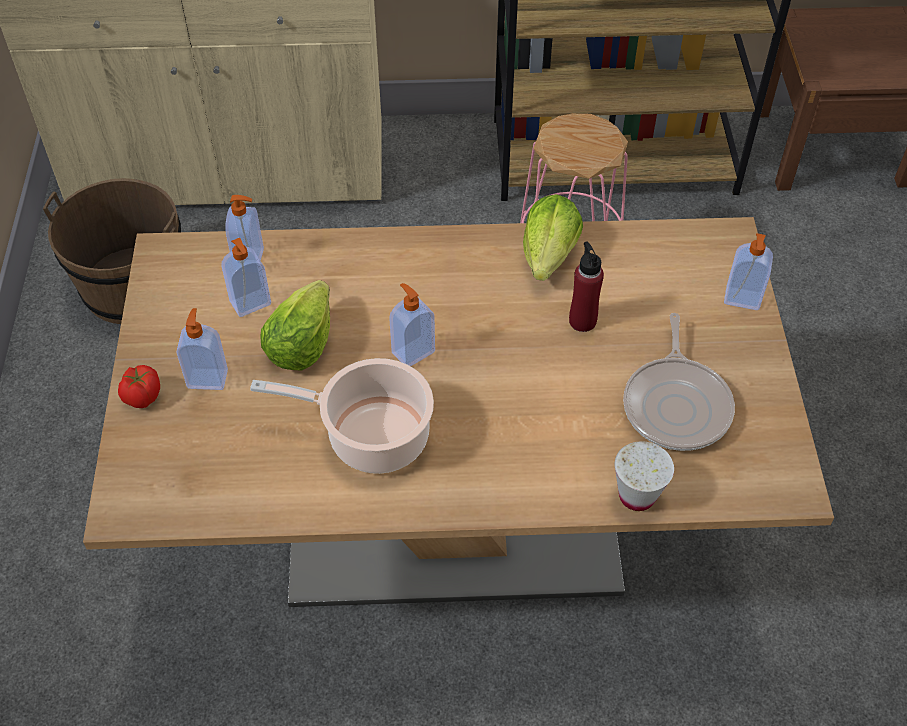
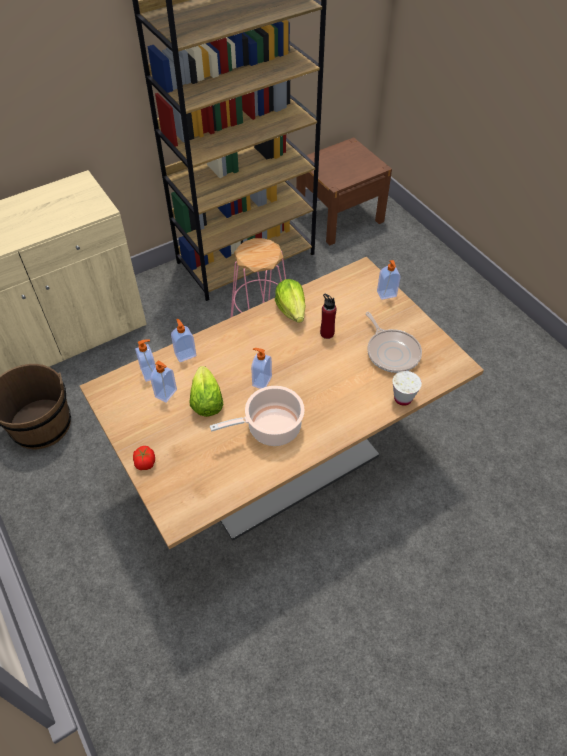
camera: 30 degrees left, 0 degrees up
(208, 378) = (172, 438): soap dispenser -> soap dispenser (185, 354)

